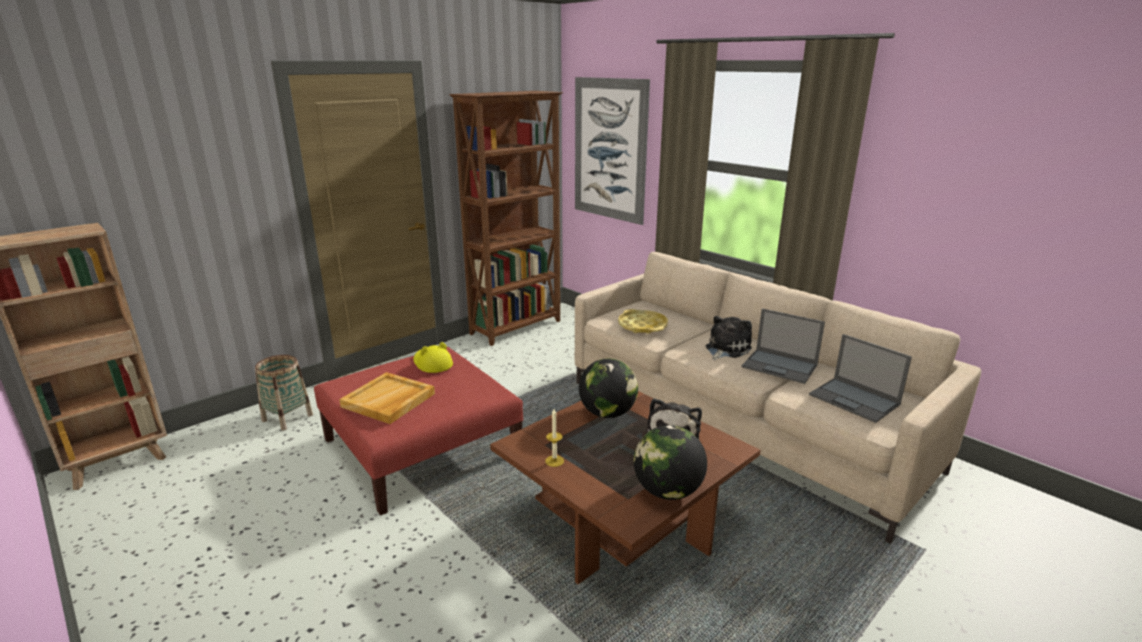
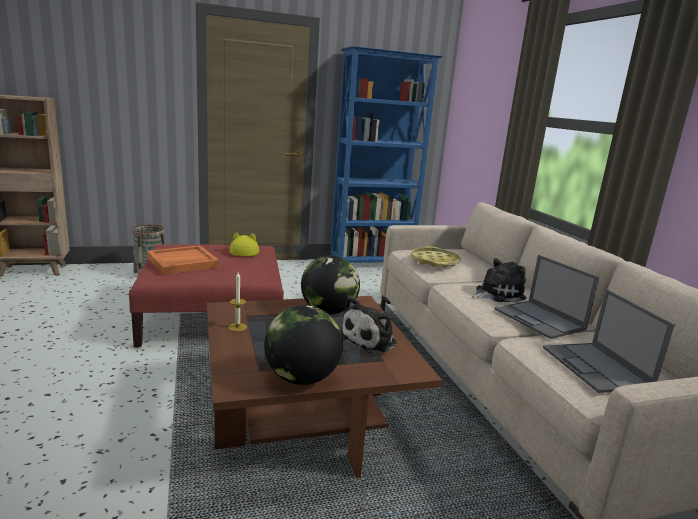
camera: 25 degrees right, 5 degrees down
(388, 401) = (182, 262): beige tray -> orange tray
(517, 327) = (372, 264): brown bookcase -> blue bookcase
(609, 150) = (479, 113): picture -> none

